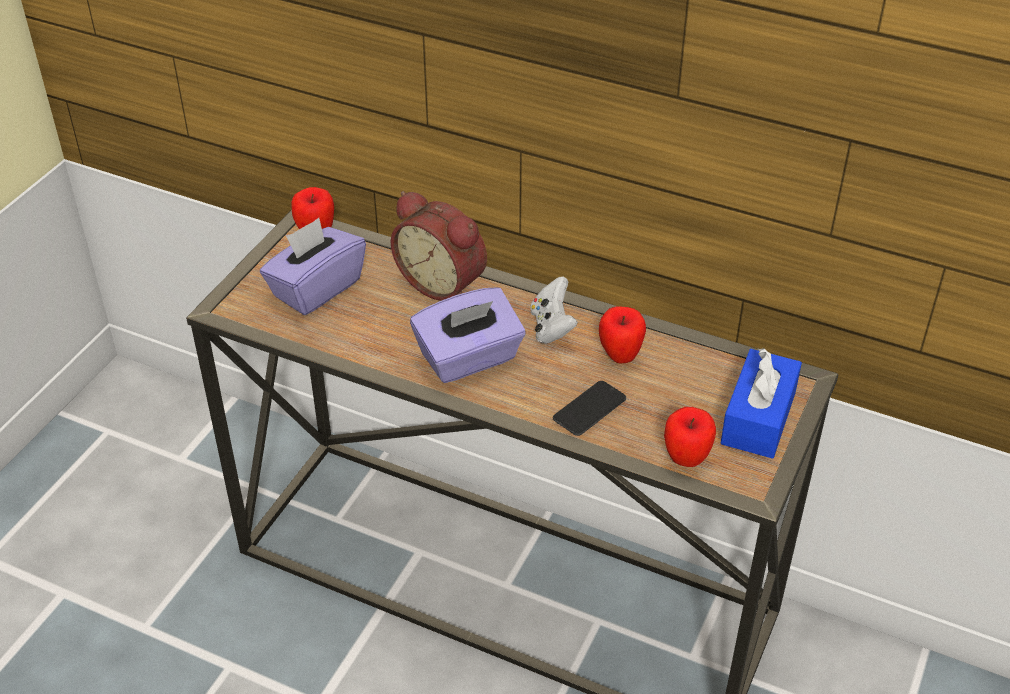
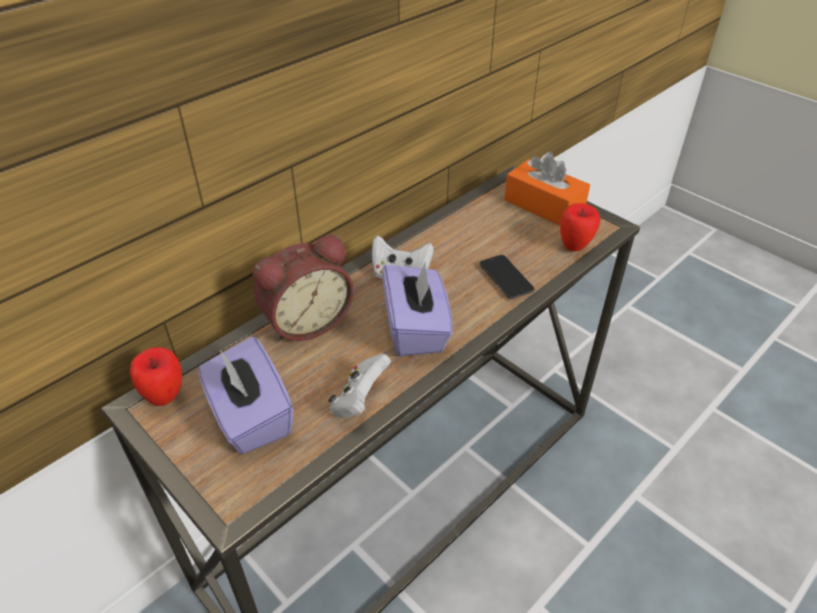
camera: 70 degrees left, 0 degrees up
(358, 345) = (359, 401): none -> white game controller
(620, 357) = (453, 248): apple -> none
(758, 418) = (544, 205): blue tissue box -> orange tissue box

